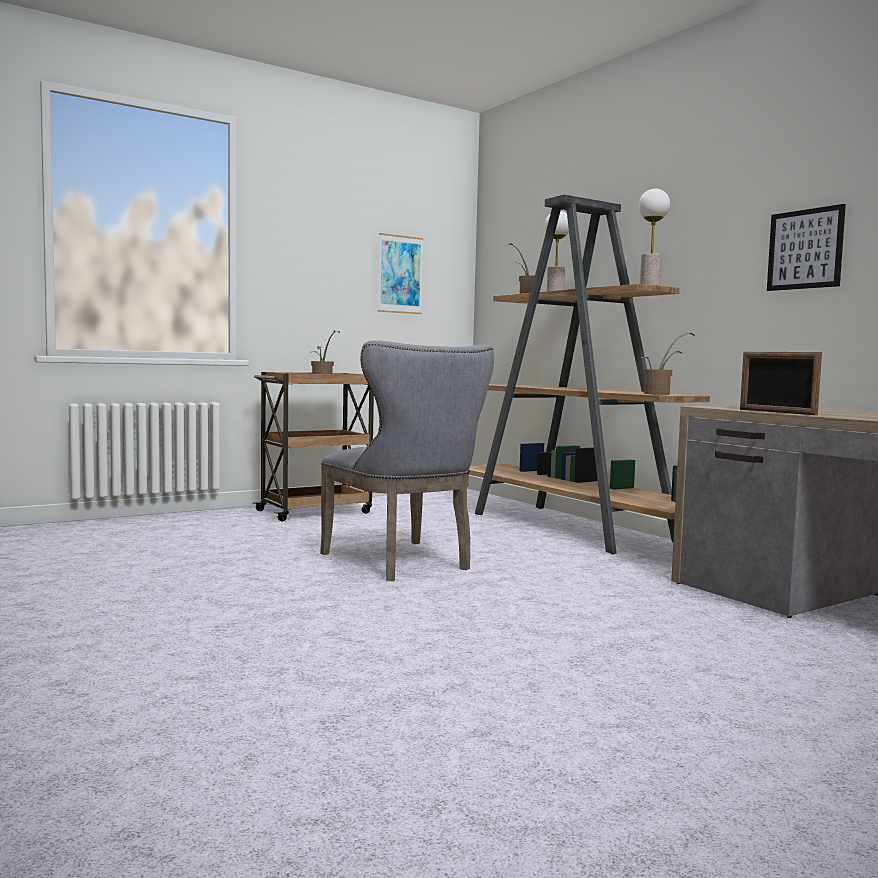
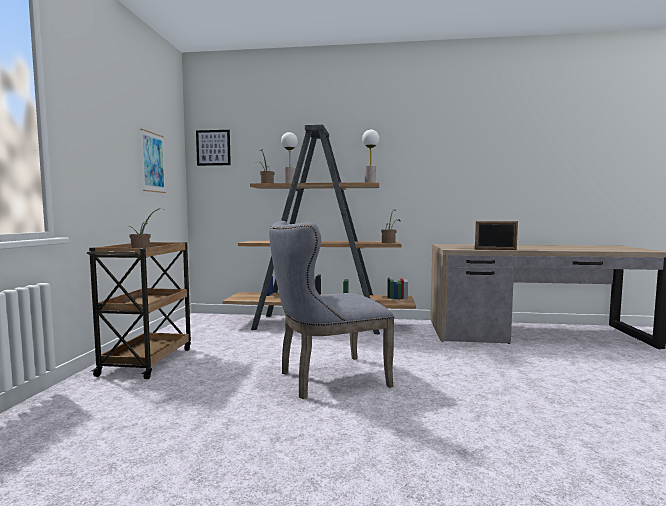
camera: 50 degrees left, 0 degrees up
(404, 563) = (326, 379): grey chair -> grey chair turned 150 degrees clockwise
(805, 249) = (441, 170): picture -> picture (213, 147)

